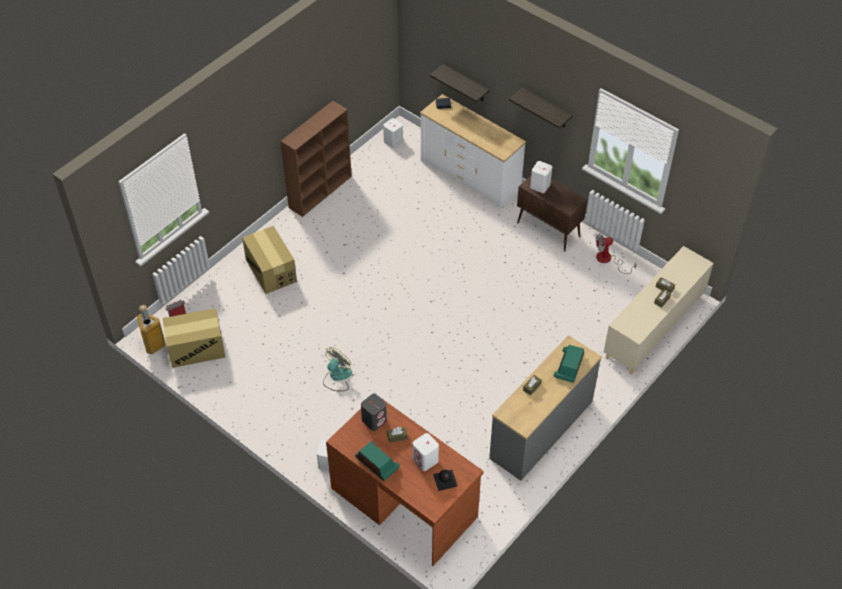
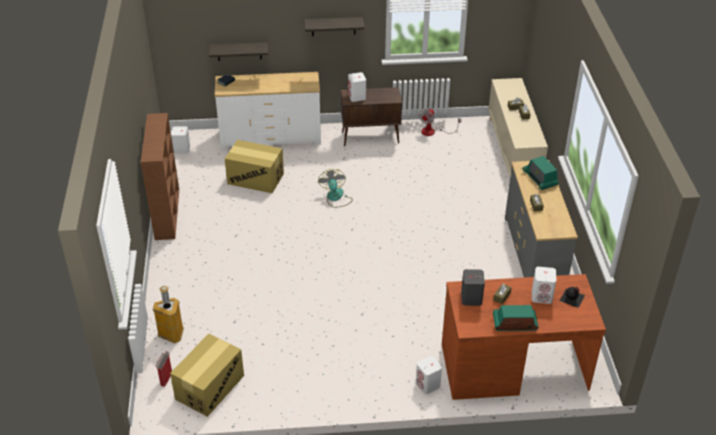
camera: 45 degrees left, 10 degrees down
(153, 344) = (166, 413): trash can -> trash can (171, 335)
(271, 270) = (199, 290): cardboard box -> cardboard box (255, 178)
(337, 377) = (352, 324): fan -> fan (336, 198)

